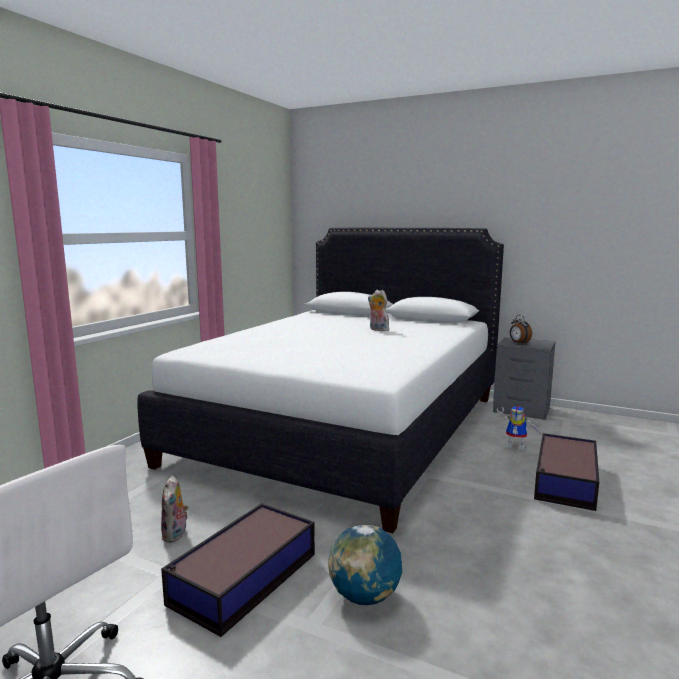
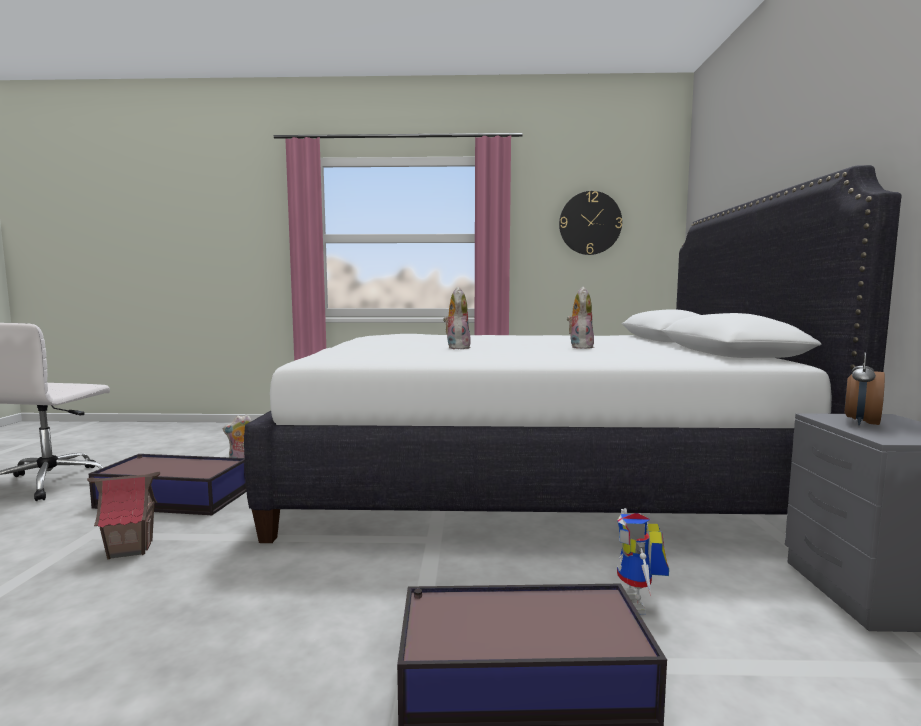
camera: 65 degrees right, 5 degrees down
(251, 221) = (590, 223): none -> wall clock
(345, 347) = (456, 348): none -> plush toy
(365, 596) = (130, 549): globe -> toy house

